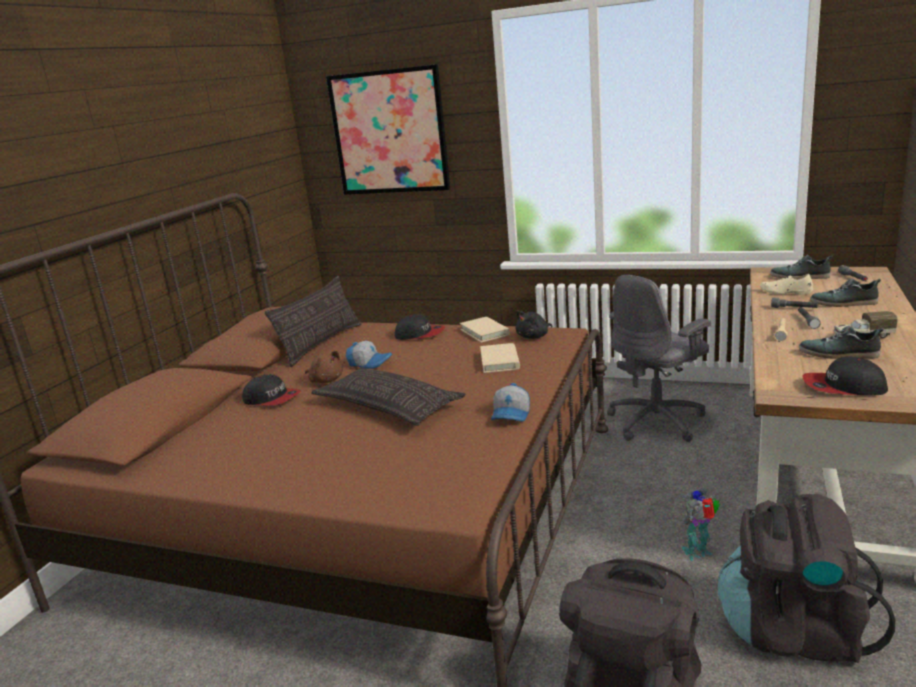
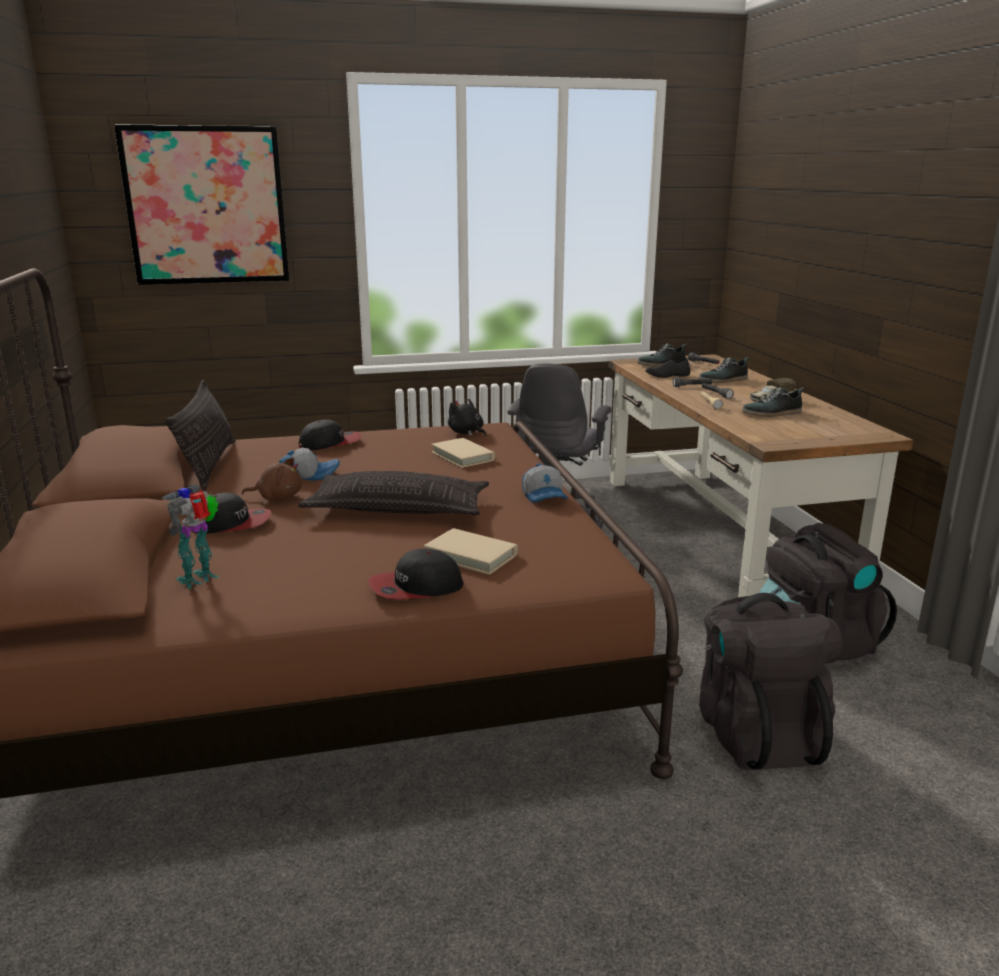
camera: 35 degrees left, 0 degrees up
(484, 332) = (406, 434): beige book -> beige book (471, 555)
(534, 337) = (466, 433): black plush toy -> black plush toy turned 120 degrees clockwise
(699, 553) = (694, 611): toy robot -> toy robot (200, 579)
(785, 292) = (667, 375): beige shoe -> black shoe
(843, 387) = (808, 433): cap -> cap (416, 587)

